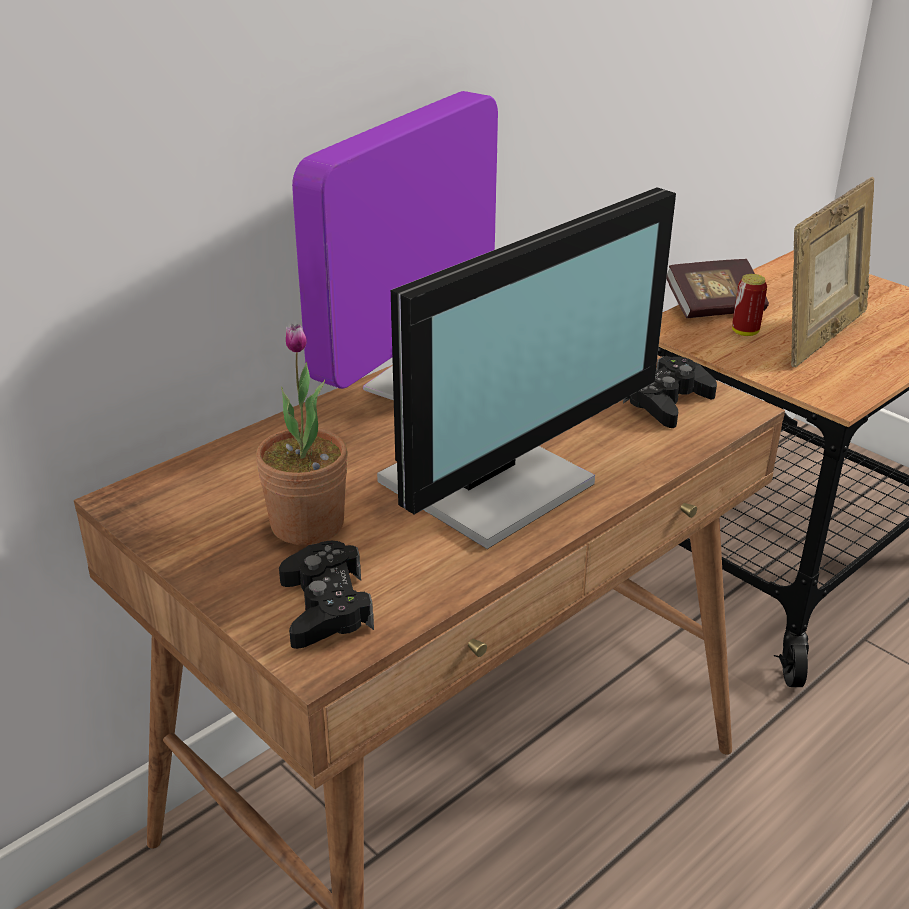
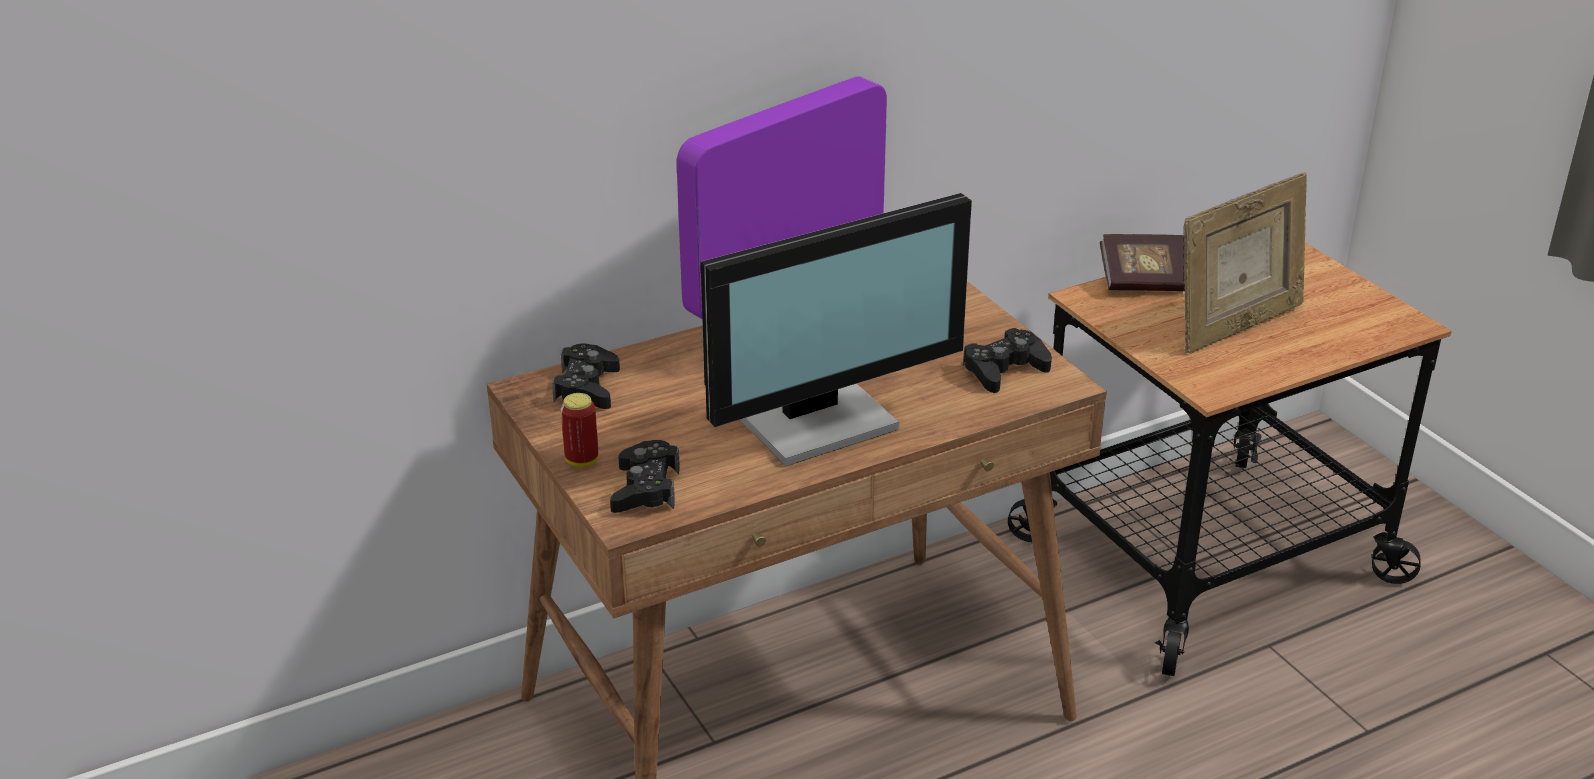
camera: 15 degrees right, 0 degrees up
(204, 487) = (587, 387): none -> black game controller
(307, 524) = (655, 427): potted plant -> none
(745, 332) = (1163, 311): can -> can (582, 460)

